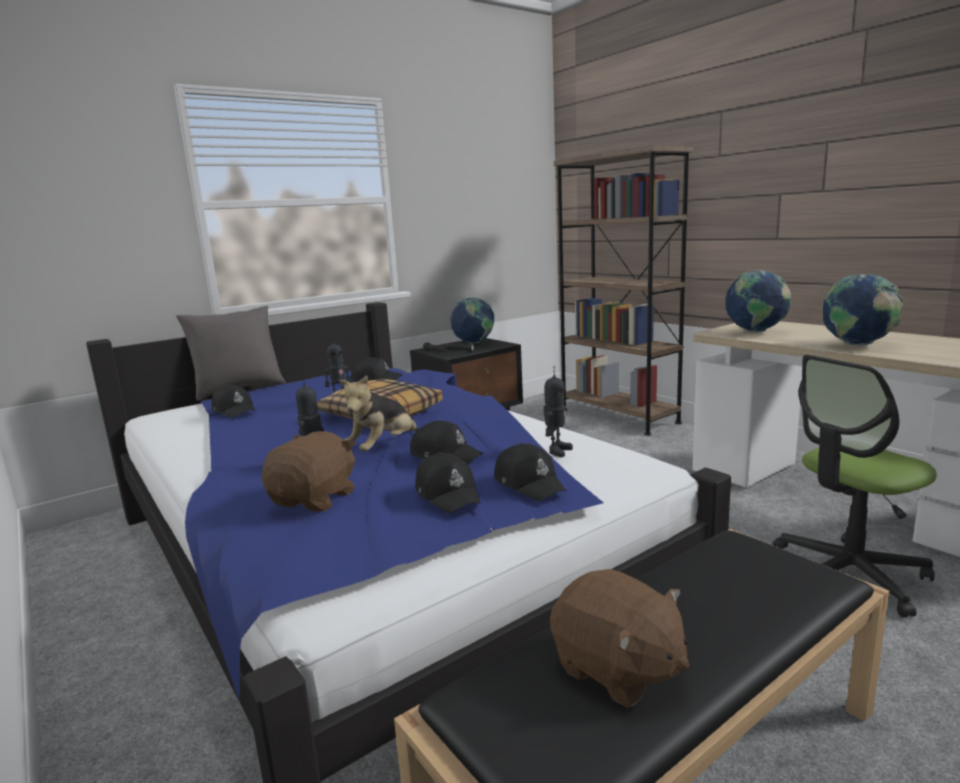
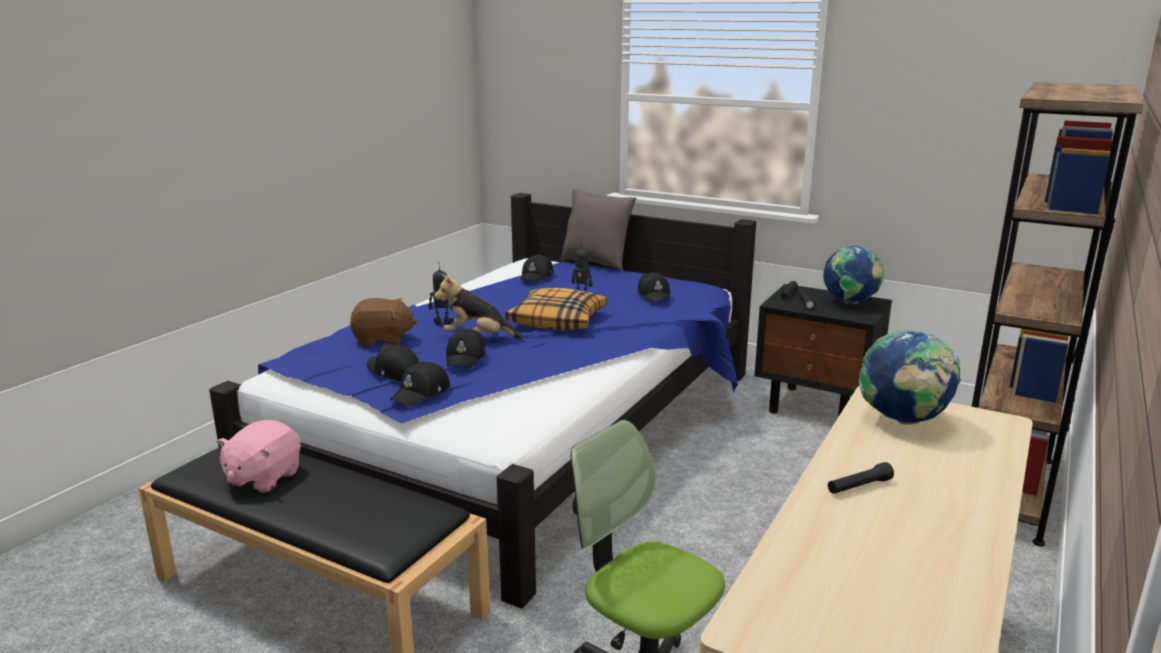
camera: 65 degrees right, 5 degrees up
(448, 494) = (394, 372): black cap -> black cap turned 90 degrees clockwise
(557, 451) = (500, 394): toy robot -> none
(617, 669) = (263, 477): brown plush toy -> pink plush toy
(857, 345) = (859, 486): globe -> black flashlight

